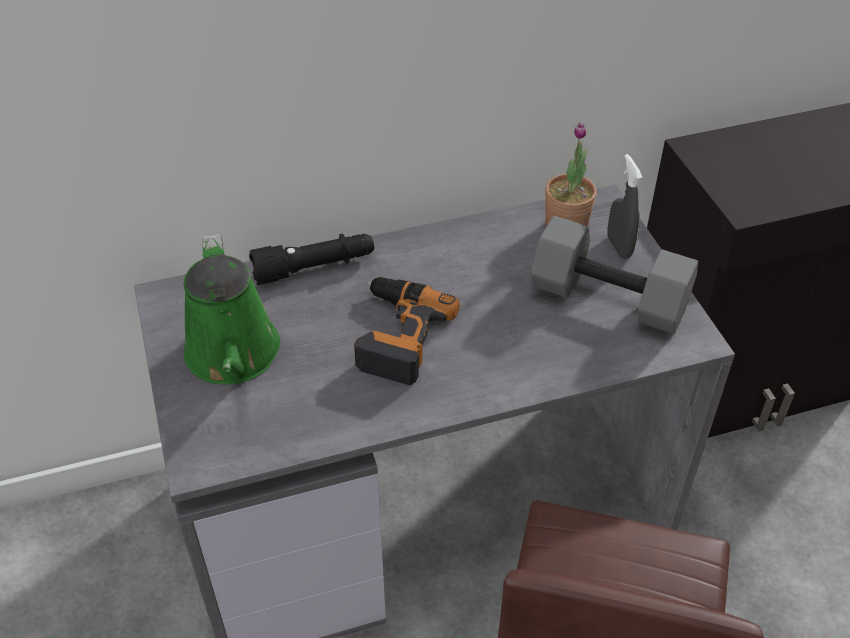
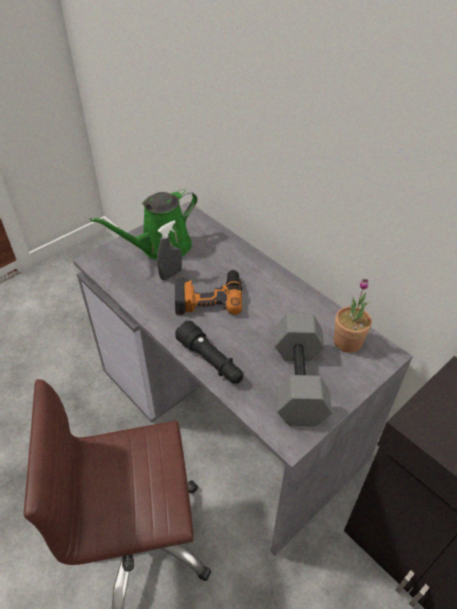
camera: 65 degrees right, 0 degrees up
(314, 268) = (237, 251): black flashlight -> black flashlight (210, 361)
(619, 247) = (350, 374): grey spray bottle -> grey spray bottle (171, 275)

